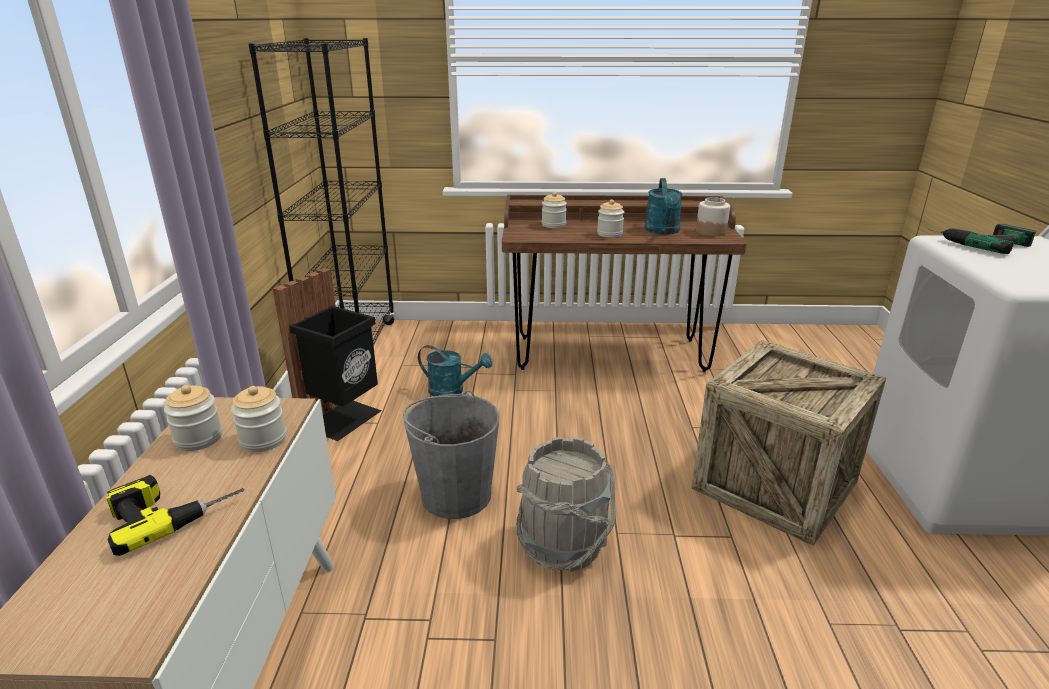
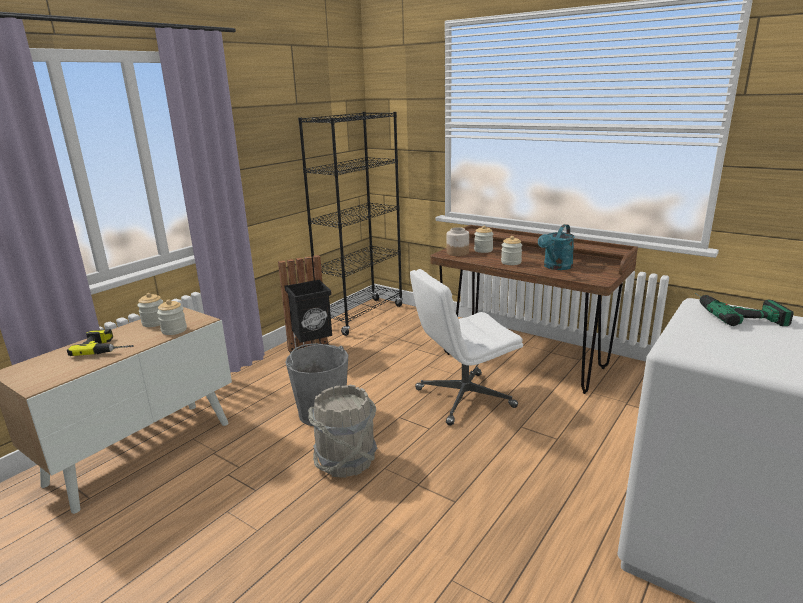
camera: 35 degrees right, 5 degrees down
(452, 390) = (389, 355): turquoise watering can -> none
(601, 416) = (463, 398): none -> white office chair
(711, 232) = (595, 273): jar -> jar (458, 253)
(775, 485) = (533, 485): crate -> none

